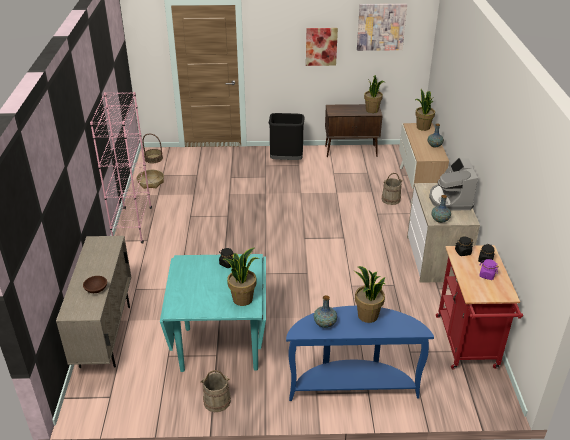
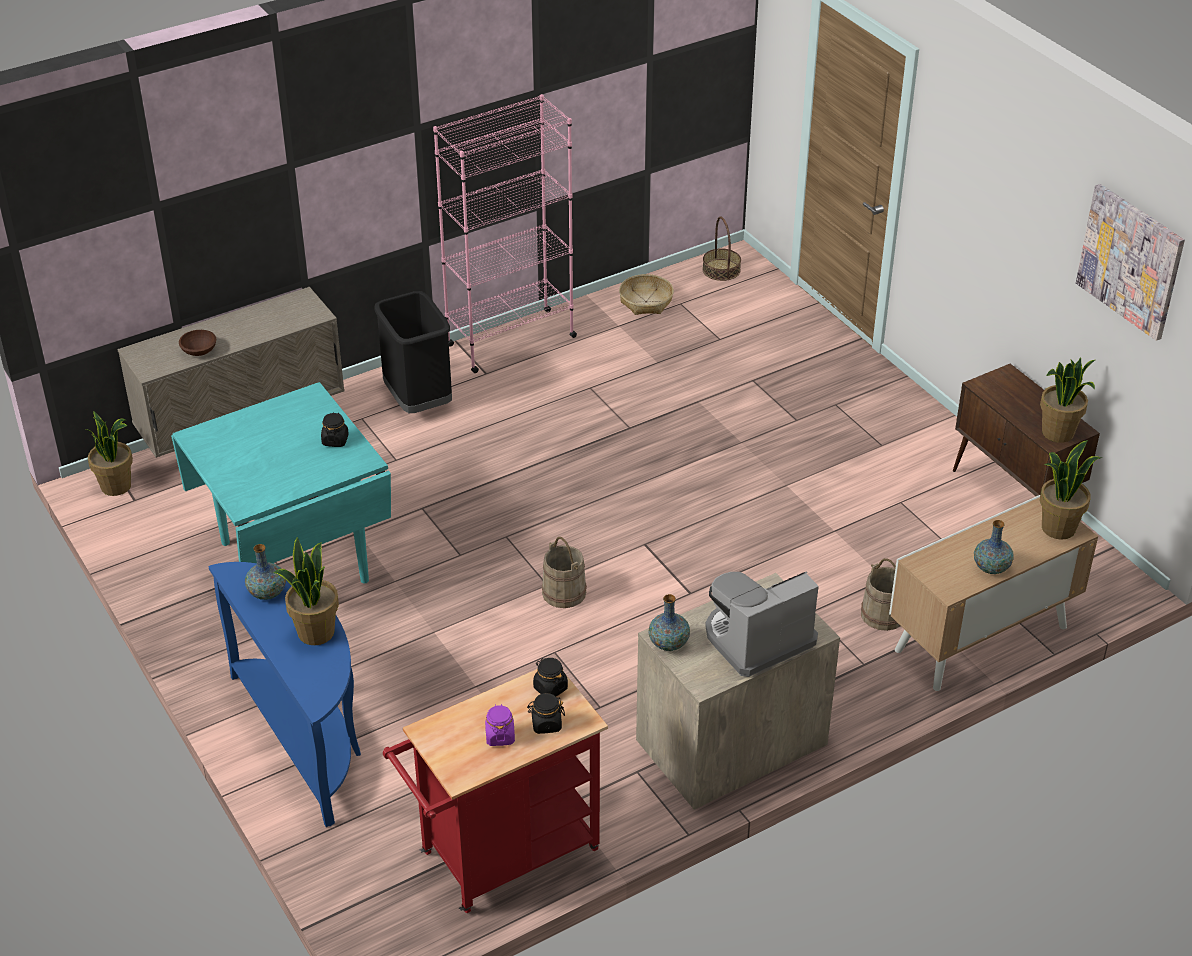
camera: 60 degrees right, 5 degrees up
(217, 401) = (187, 603): beige bucket -> beige bucket (564, 592)
(242, 299) = (262, 487): potted plant -> potted plant (117, 486)
(286, 160) = (882, 423): black trash can -> black trash can (417, 401)
(321, 46) = (1023, 232): picture -> none

